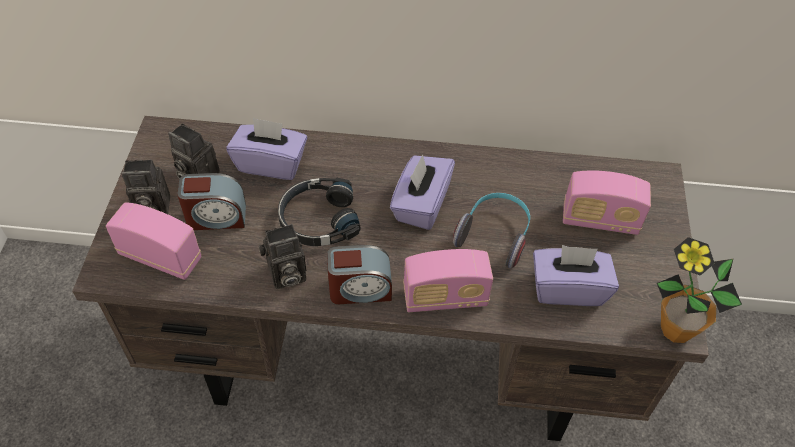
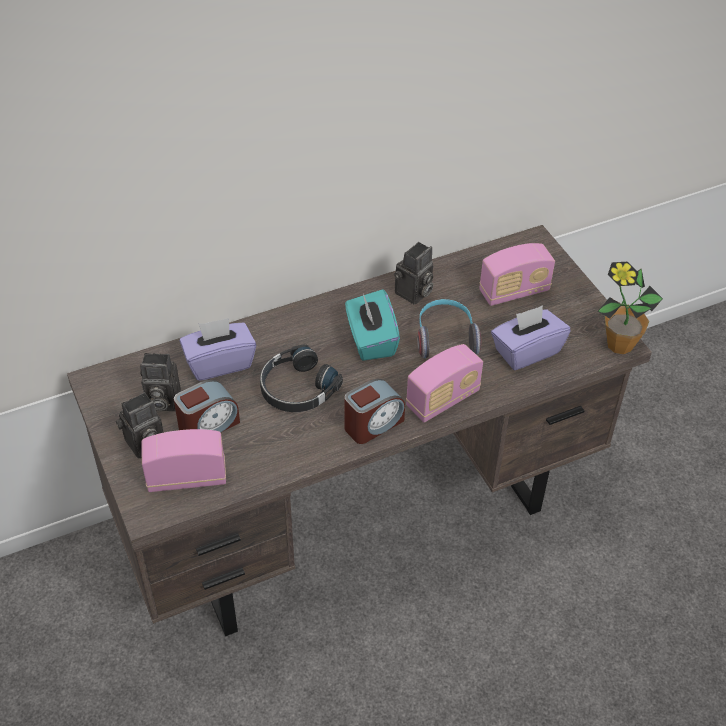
camera: 30 degrees left, 5 degrees down
(285, 275) = (305, 442): camera -> camera (413, 294)
(421, 204) = (371, 340): purple tissue box -> turquoise tissue box

